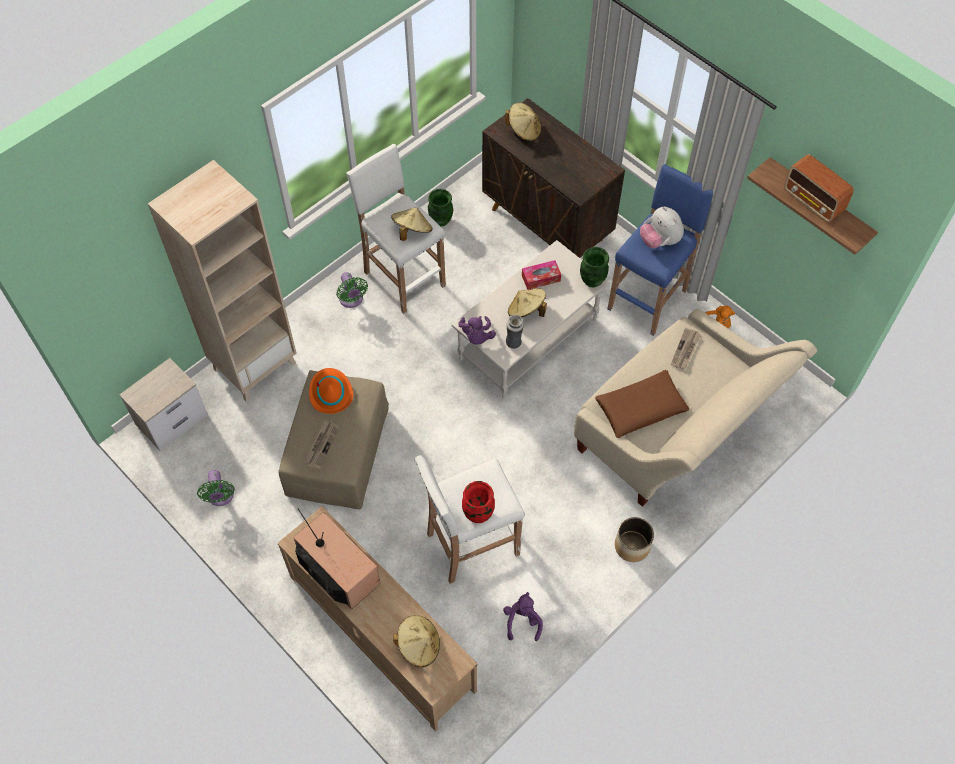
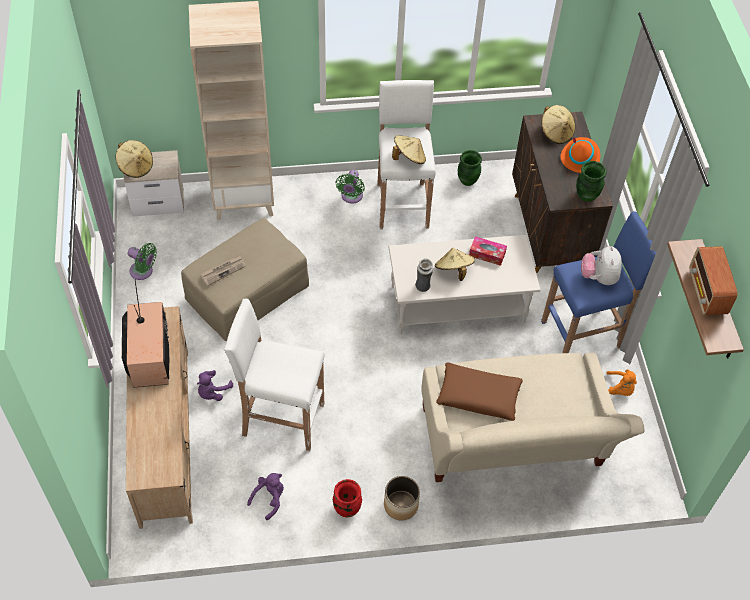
camera: 35 degrees right, 5 degrees down
(221, 497) = (143, 271): green fan -> green fan turned 90 degrees counterclockwise
(330, 393) = (261, 240): orange hat -> orange hat (580, 158)
(419, 645) = (155, 444): beige hat -> beige hat (136, 167)
(476, 336) = (399, 265): purple plush toy -> purple plush toy (212, 392)
(477, 514) = (272, 379): red vase -> red vase (346, 509)
(592, 280) = (526, 280): green vase -> green vase (586, 195)
(685, 350) = (556, 377): newspaper -> none

